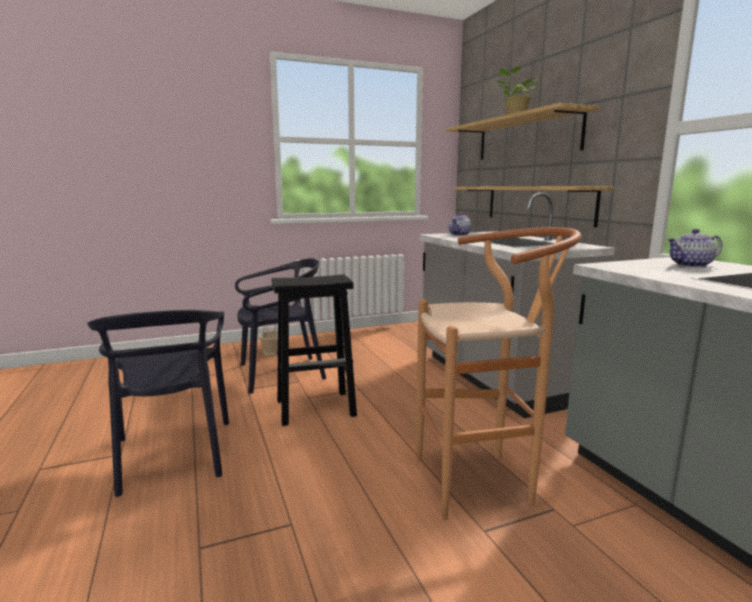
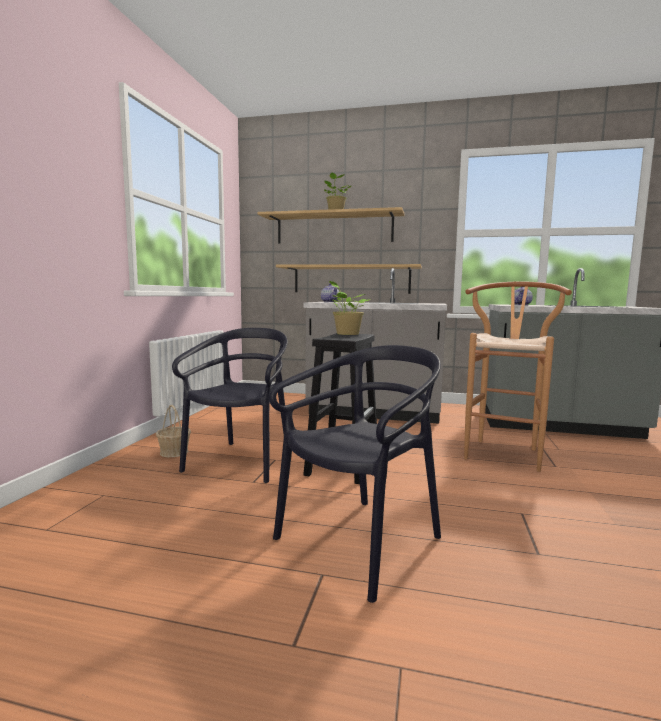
camera: 55 degrees left, 5 degrees down
(173, 454) = (360, 542): black chair -> black chair turned 60 degrees counterclockwise
(333, 277) = (346, 334): none -> potted plant

